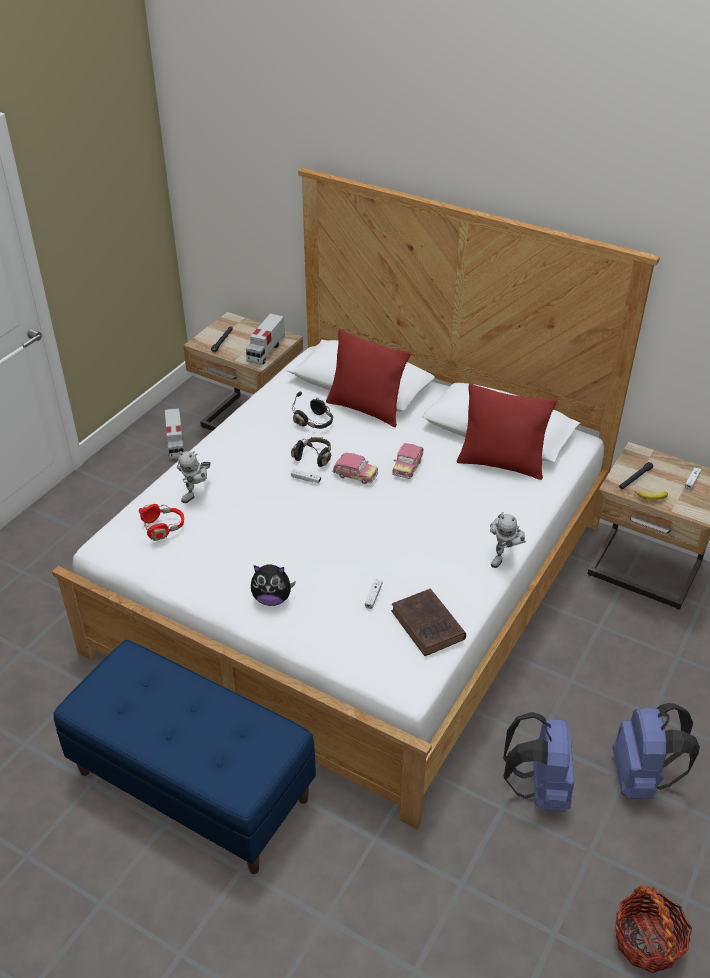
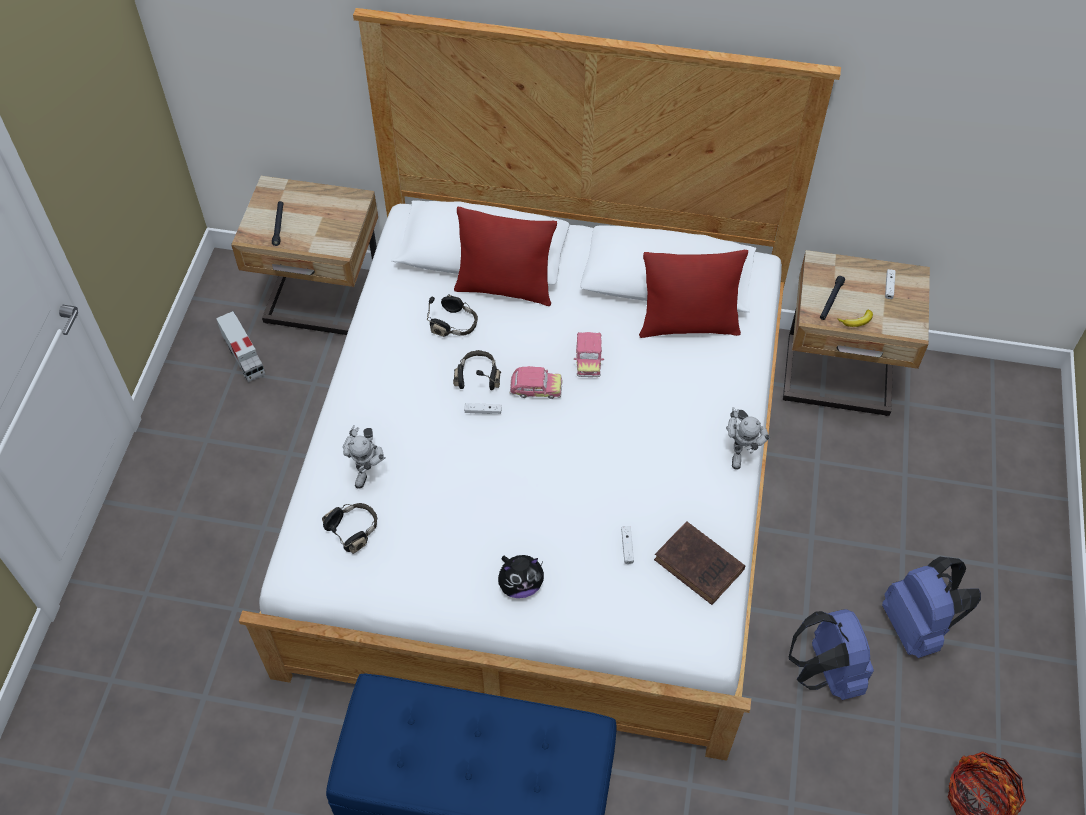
camera: 20 degrees left, 15 degrees up
(163, 527) = (353, 530): red headphones -> black headphones
(266, 351) = (340, 226): toy truck -> none

